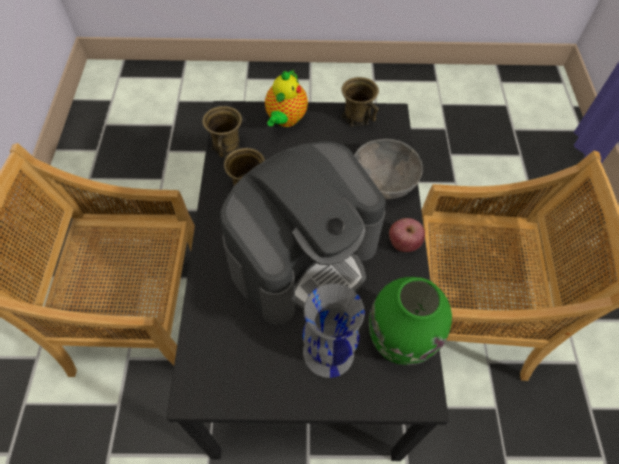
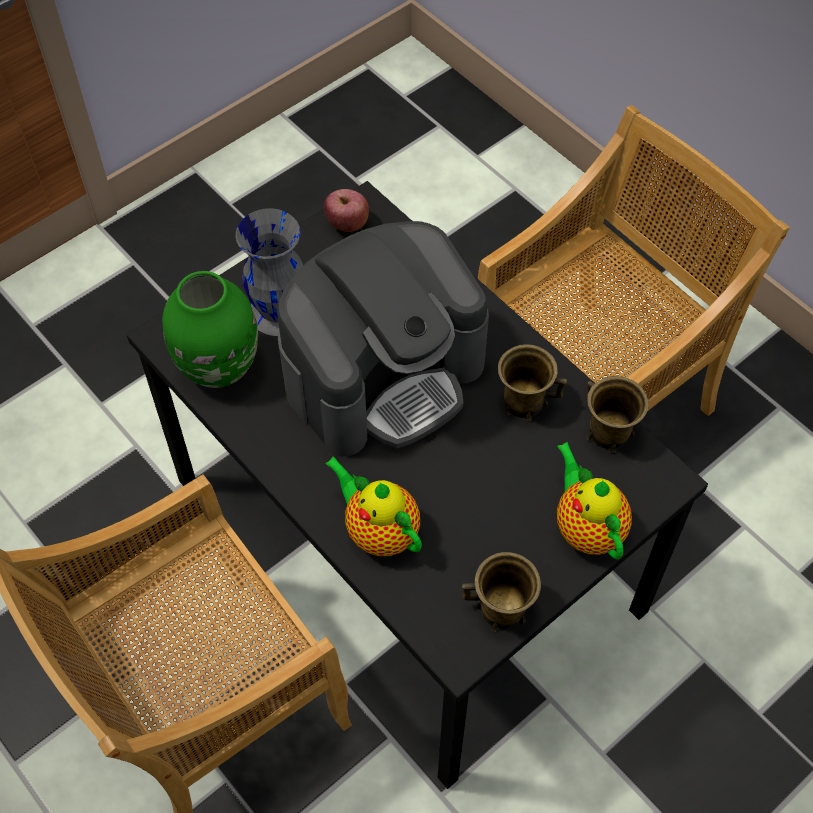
camera: 140 degrees right, 0 degrees up
(304, 257) = (384, 375): coffee machine -> coffee machine turned 135 degrees counterclockwise
(383, 182) = (379, 530): grey bowl -> teapot
(403, 243) = (291, 468): apple -> apple (347, 224)

